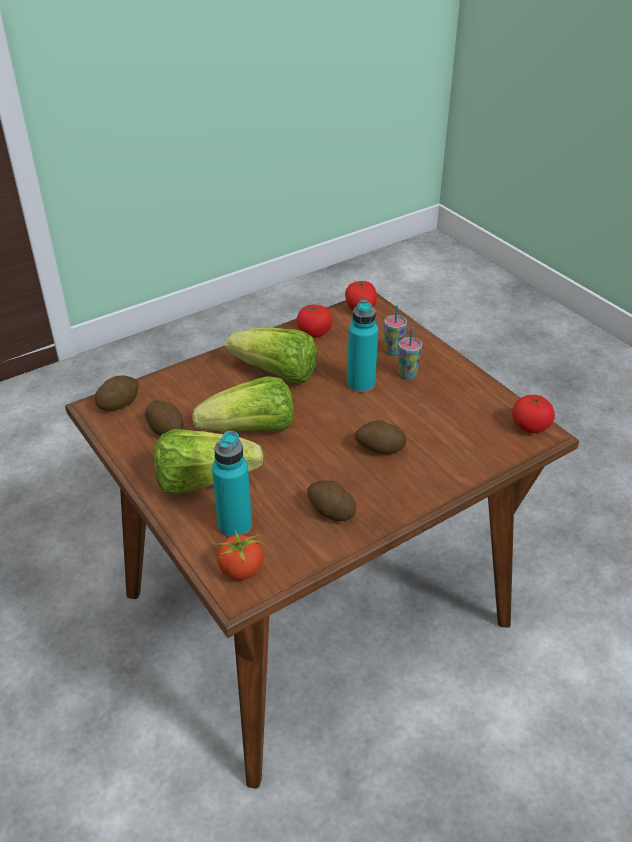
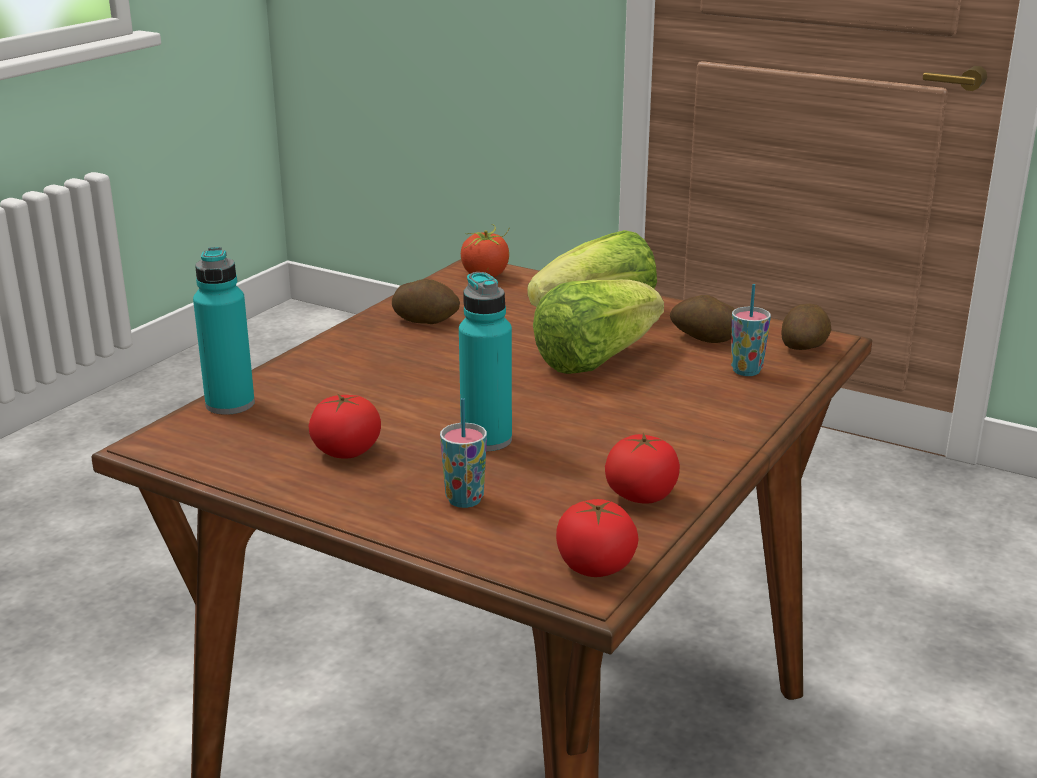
camera: 155 degrees right, 15 degrees down
(235, 525) = (523, 295): turquoise bottle -> turquoise bottle (230, 404)
(276, 374) = (635, 422): lettuce -> none
(379, 449) = (403, 377): potato -> none
(407, 374) = (415, 470): cup -> cup (746, 371)
(530, 426) = (176, 446): tomato -> tomato (347, 451)

